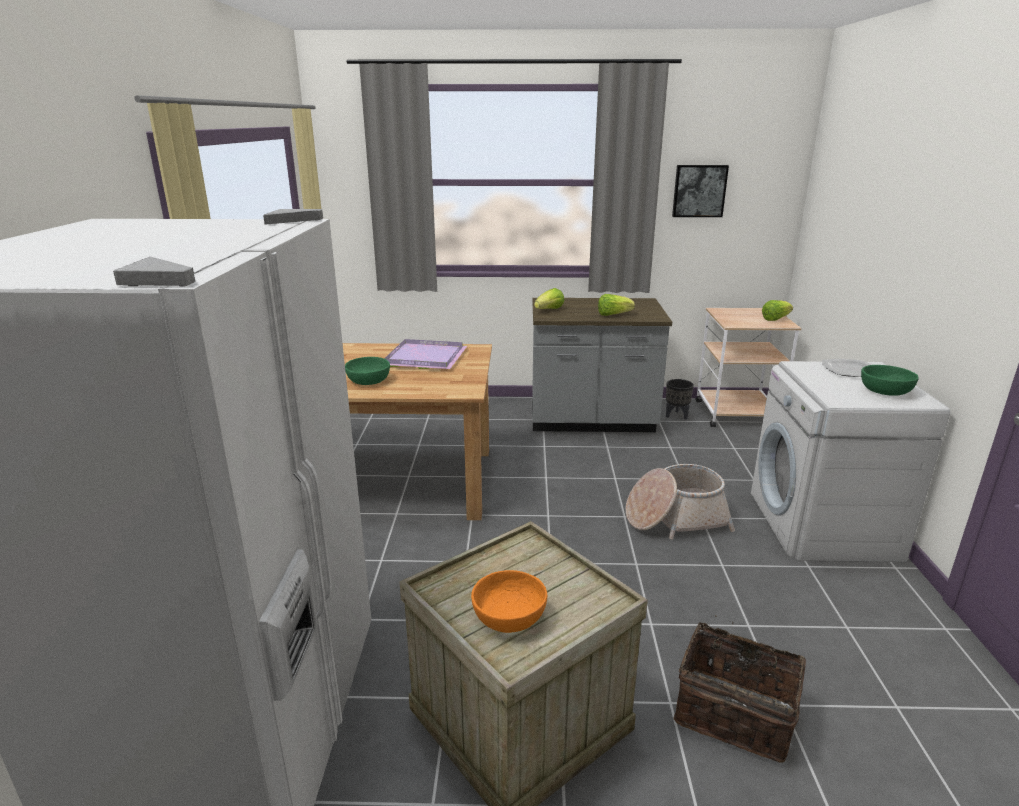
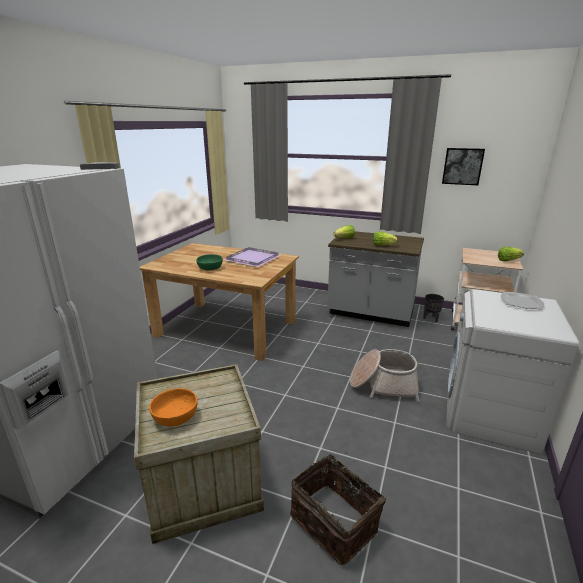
camera: 20 degrees right, 0 degrees up
(885, 391) = (534, 321): green bowl -> none

